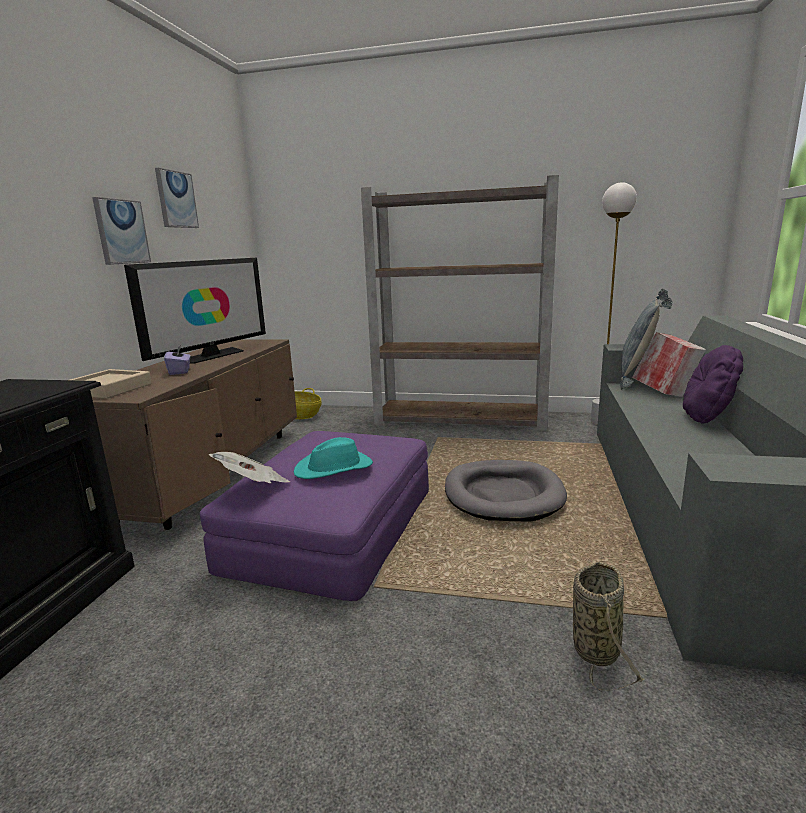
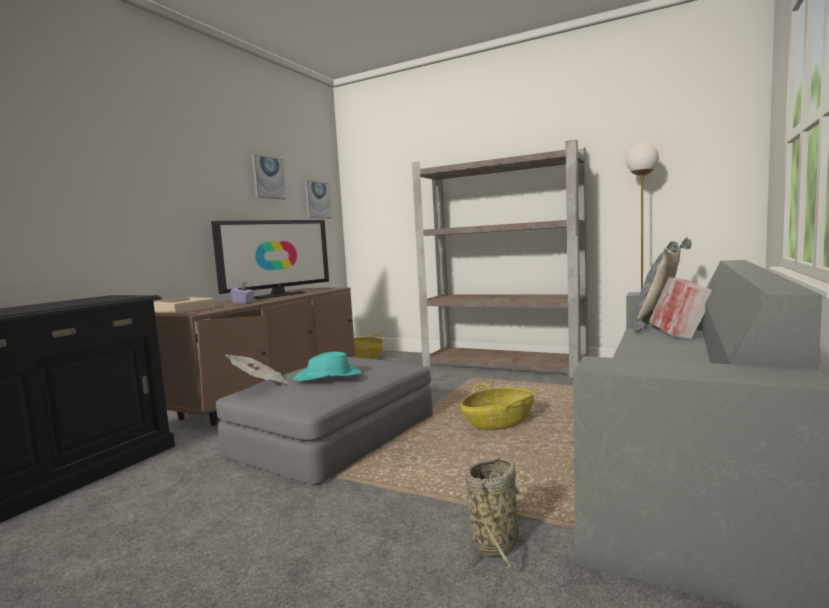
camera: 15 degrees right, 10 degrees down
(121, 232) = (218, 199): picture -> picture (317, 200)
(332, 527) = (334, 434): purple ottoman -> grey ottoman
(503, 495) = (498, 423): grey dog bed -> basket
(707, 419) = (698, 355): purple pillow -> none

